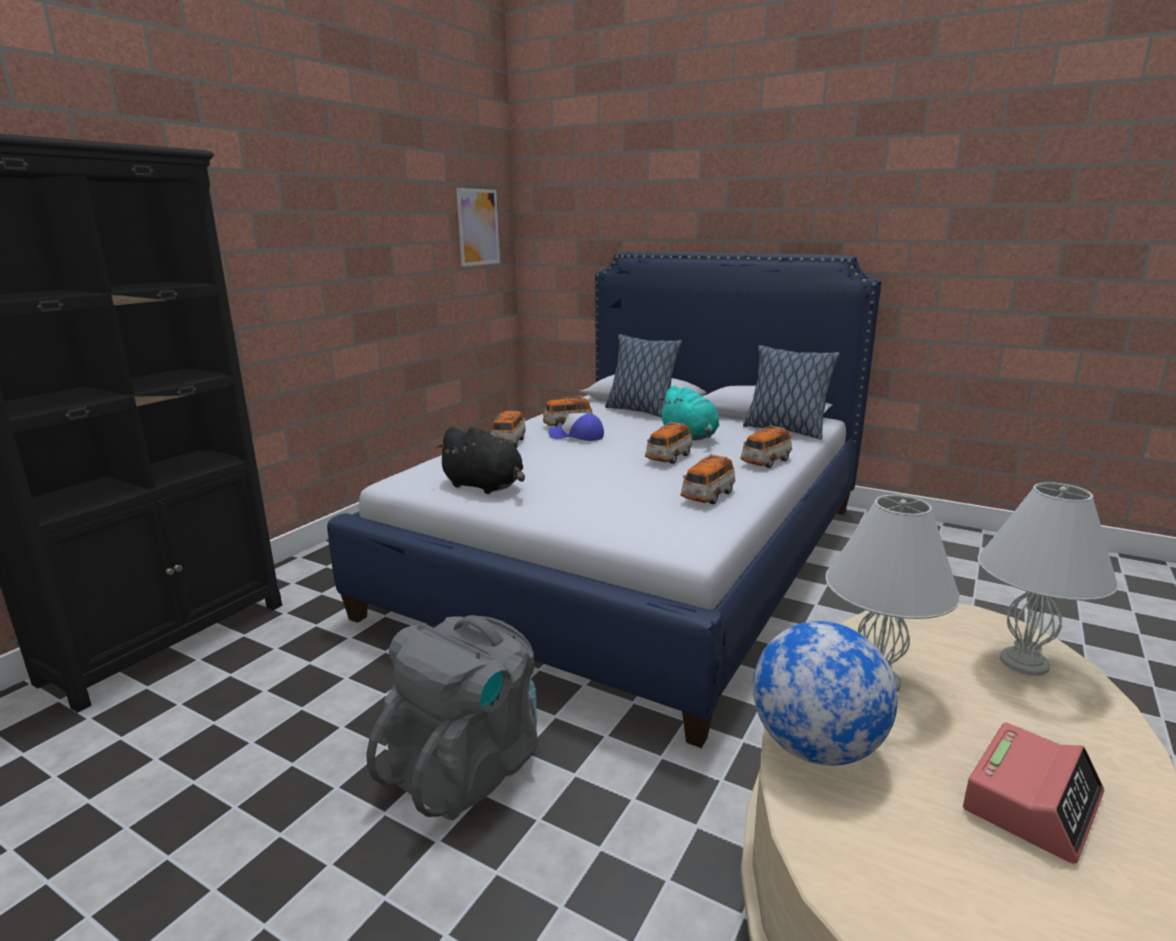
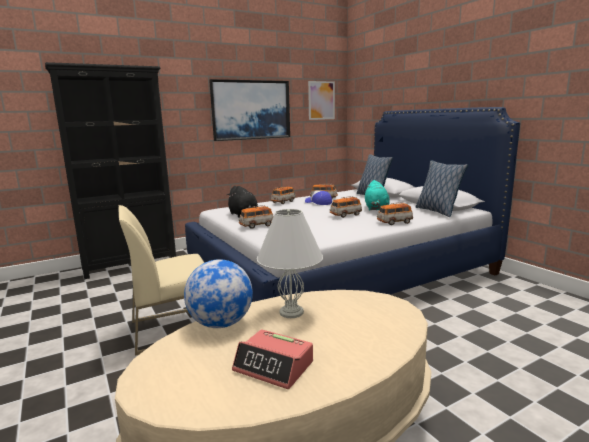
camera: 30 degrees right, 5 degrees down
(366, 249) = (251, 110): none -> picture
(468, 766) = (173, 328): grey backpack -> beige chair
(708, 496) = (333, 231): toy car -> toy car (256, 225)
(1024, 663) = (382, 326): white table lamp -> none
(1032, 802) = (274, 366): alarm clock -> alarm clock turned 45 degrees clockwise

